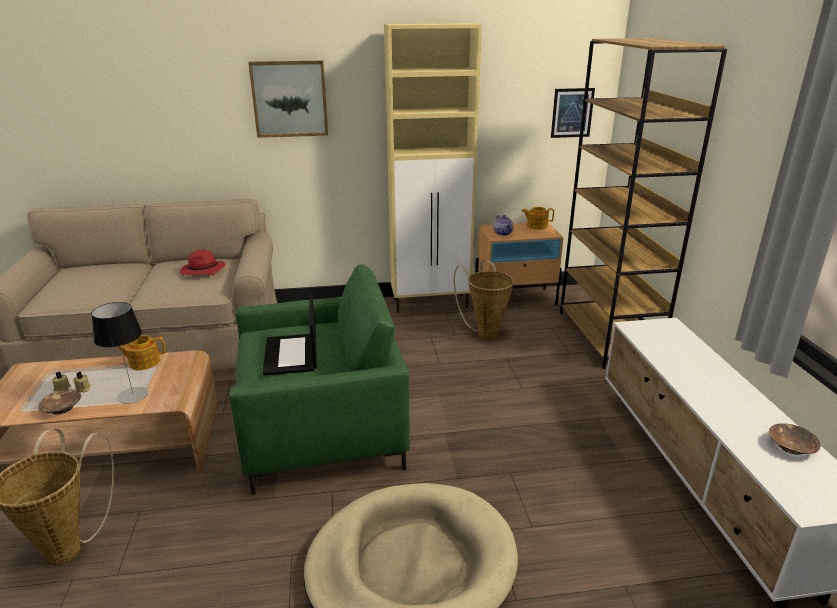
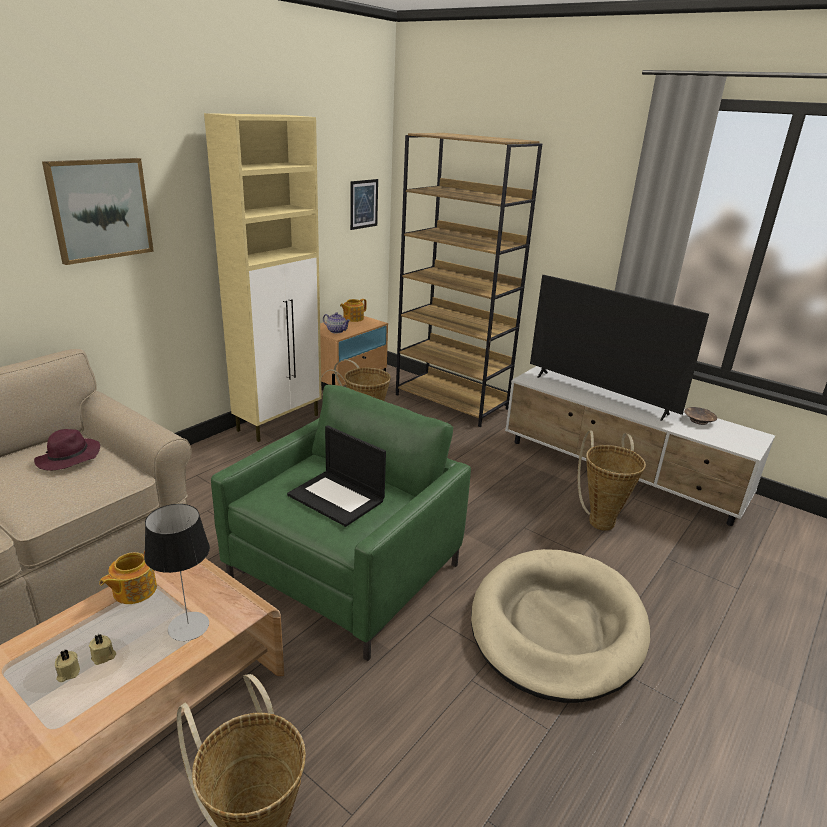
camera: 45 degrees left, 0 degrees up
(62, 408) = (116, 689): brown bowl -> none
(202, 271) = (68, 458): red hat -> purple hat
(603, 508) = (600, 519): none -> basket
(696, 370) = (600, 395): none -> television

